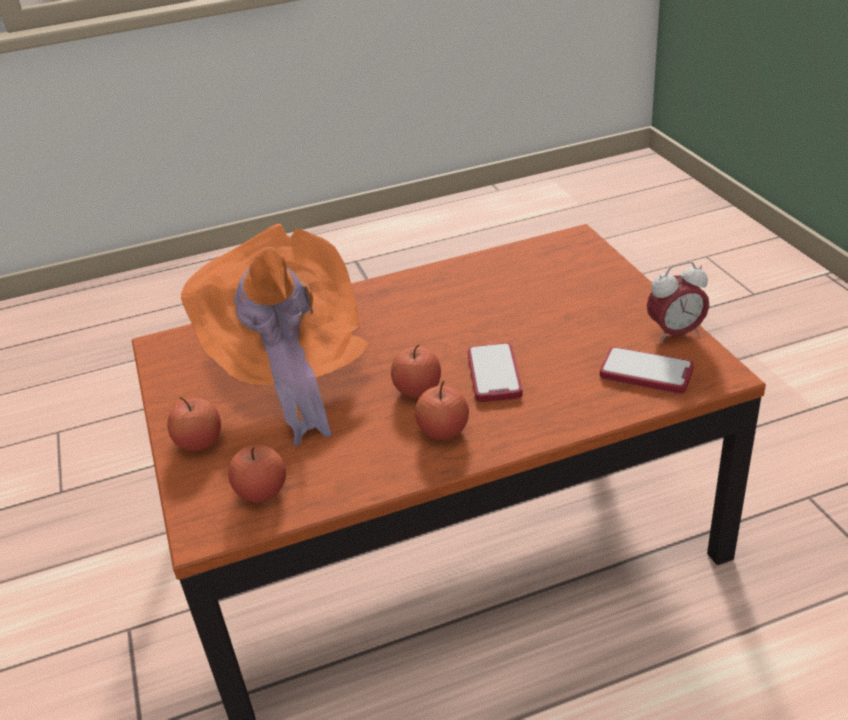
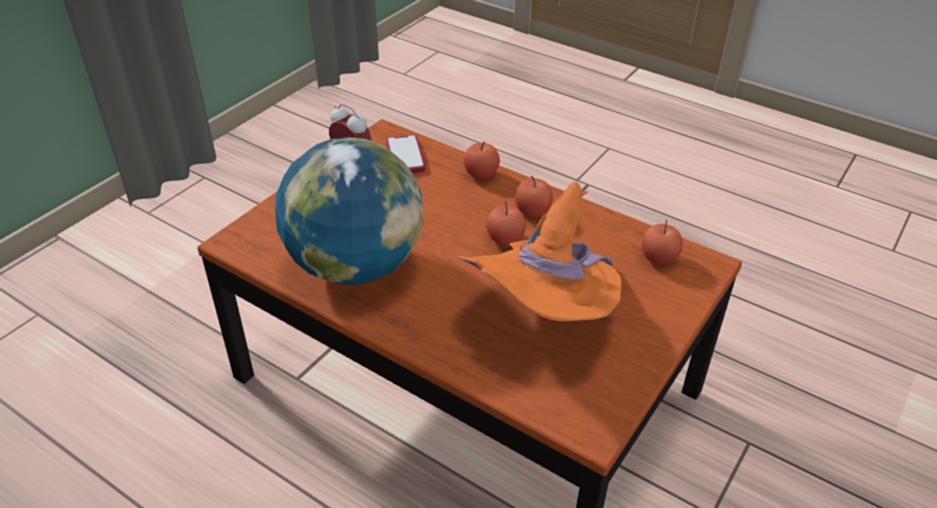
camera: 130 degrees left, 5 degrees up
(199, 442) = (658, 315): apple -> apple (481, 174)
(474, 289) = (355, 266): none -> globe
(494, 374) = (458, 213): phone -> none

